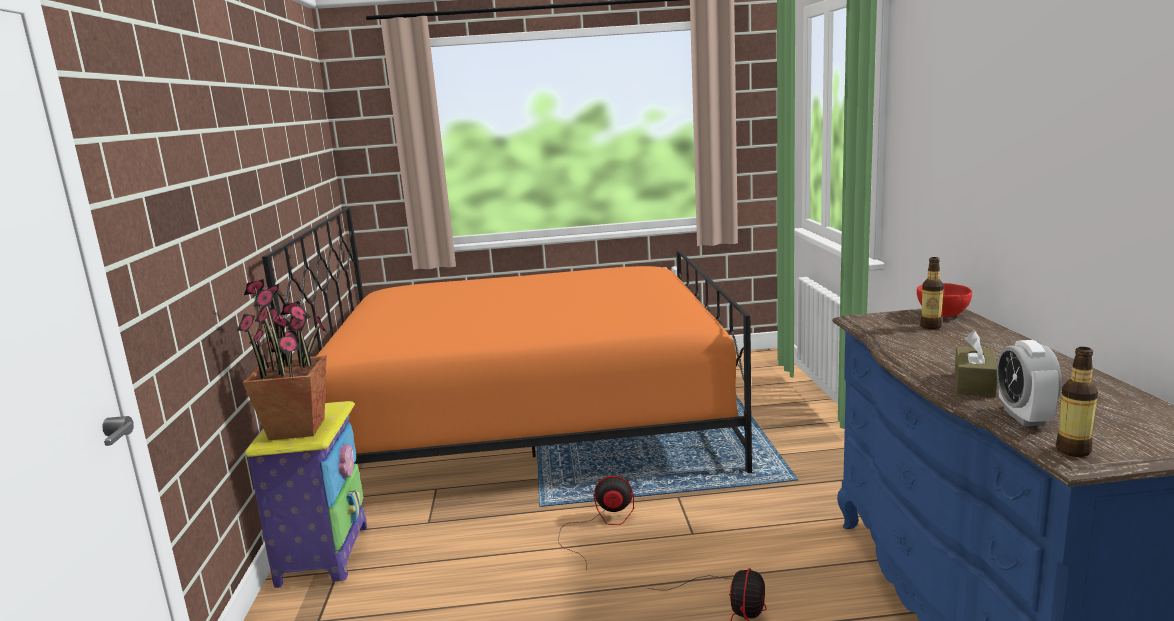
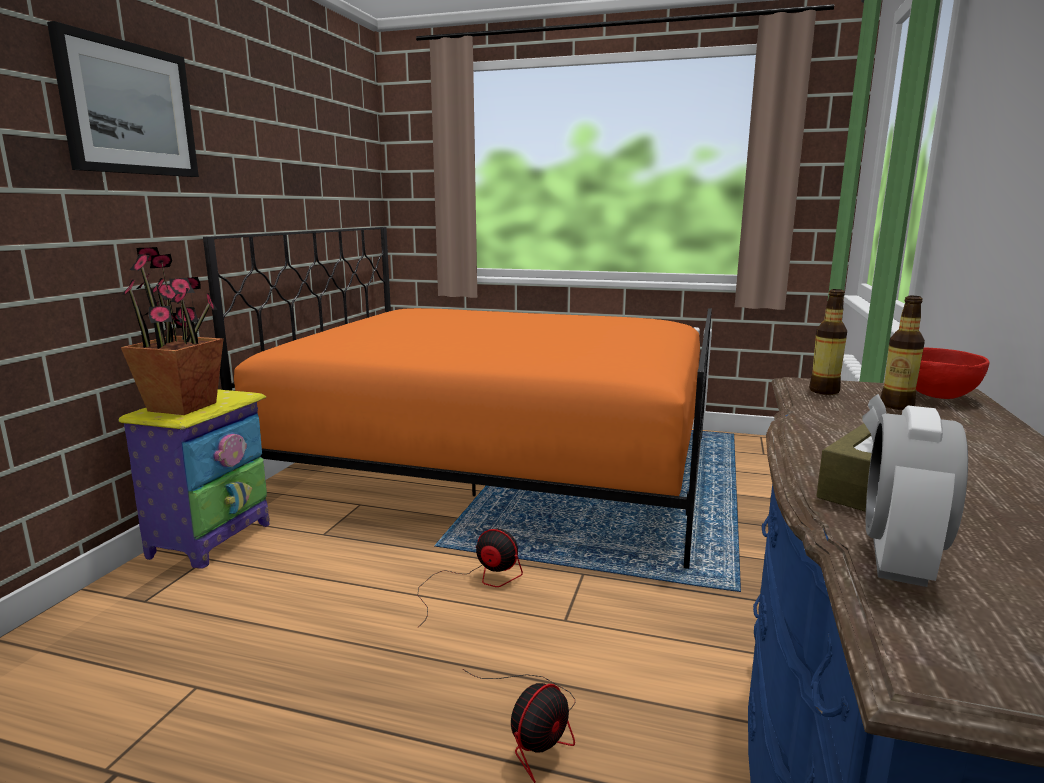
camera: 20 degrees right, 0 degrees up
(203, 145) = (129, 109): none -> picture
(1073, 450) = (934, 655): bottle -> bottle (824, 391)

